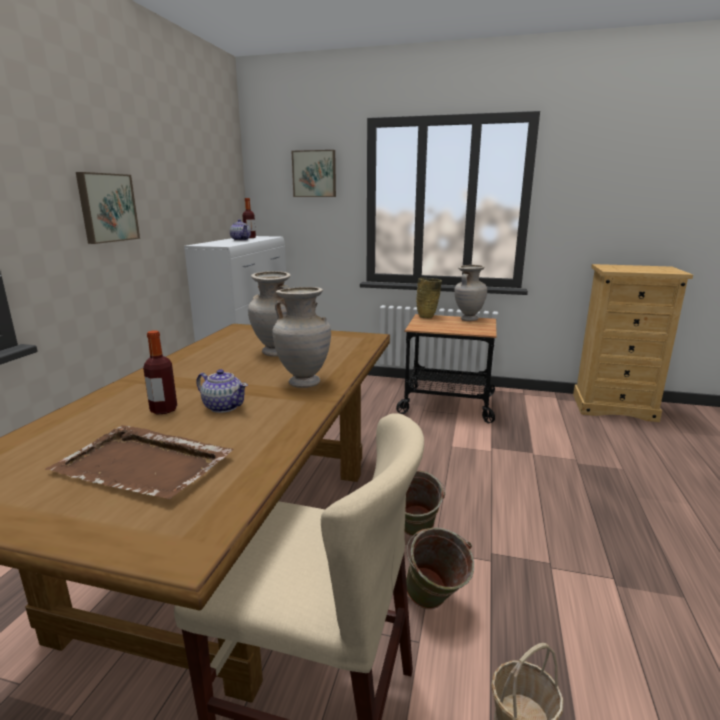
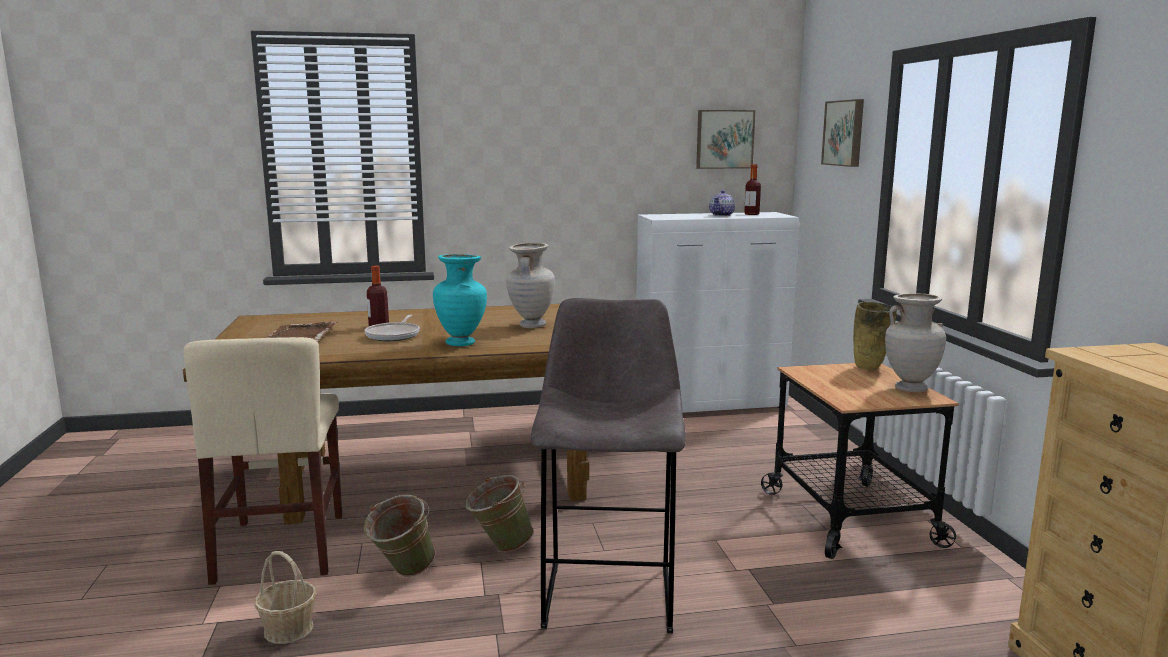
camera: 65 degrees right, 5 degrees down
(107, 207) = (538, 172): picture -> picture (724, 139)
(223, 406) = (394, 335): teapot -> frying pan
(304, 383) = (461, 343): beige vase -> turquoise vase
(506, 502) = (609, 594): none -> grey stool

